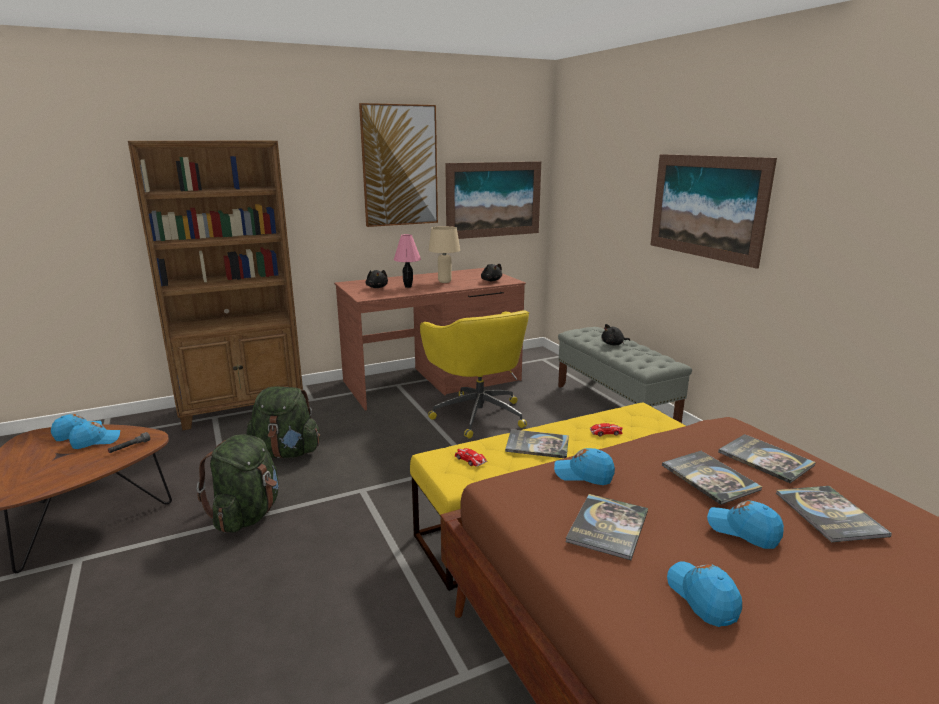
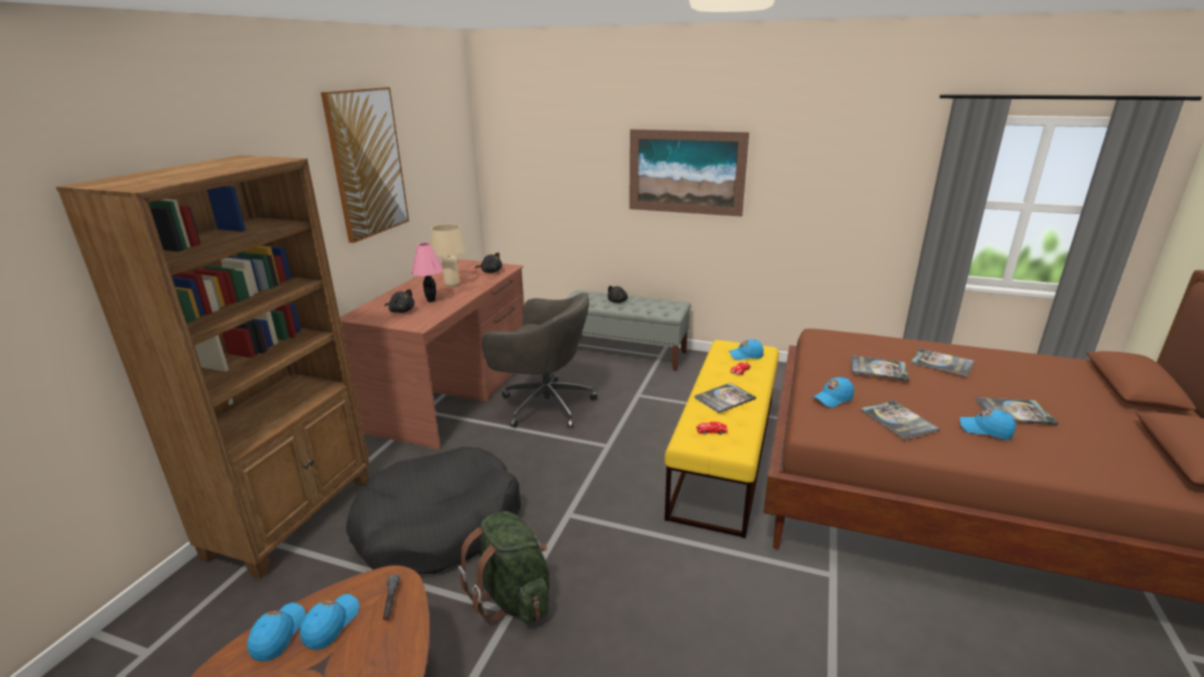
camera: 45 degrees left, 5 degrees up
(286, 453) = (439, 527): green backpack -> black dog bed
(478, 414) = (544, 405): yellow office chair -> grey office chair
(494, 199) = (443, 185): picture -> none
(743, 531) = (937, 389): blue cap -> blue cap (745, 356)
(765, 459) = (875, 346): book -> book (1014, 412)

